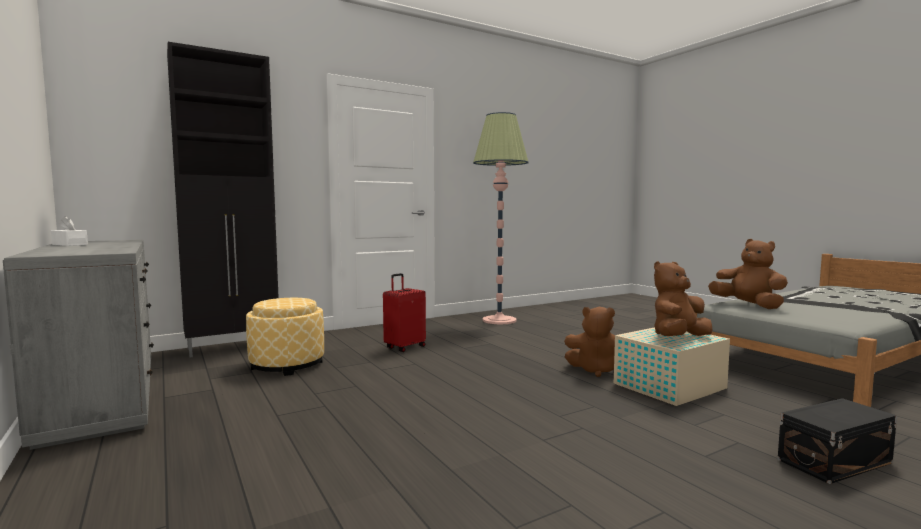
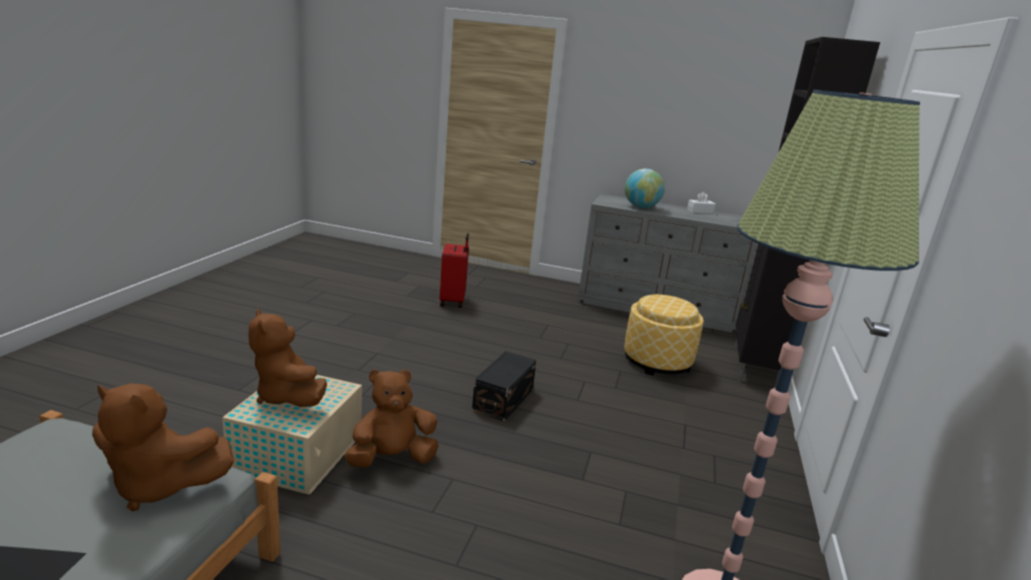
camera: 135 degrees right, 15 degrees up
(103, 248) = (641, 207): none -> globe
(404, 347) = (644, 425): red suitcase -> red suitcase (453, 301)
(678, 338) = (287, 397): brown plush toy -> brown plush toy turned 135 degrees clockwise
(832, 461) = (171, 392): black storage box -> black storage box (504, 399)

